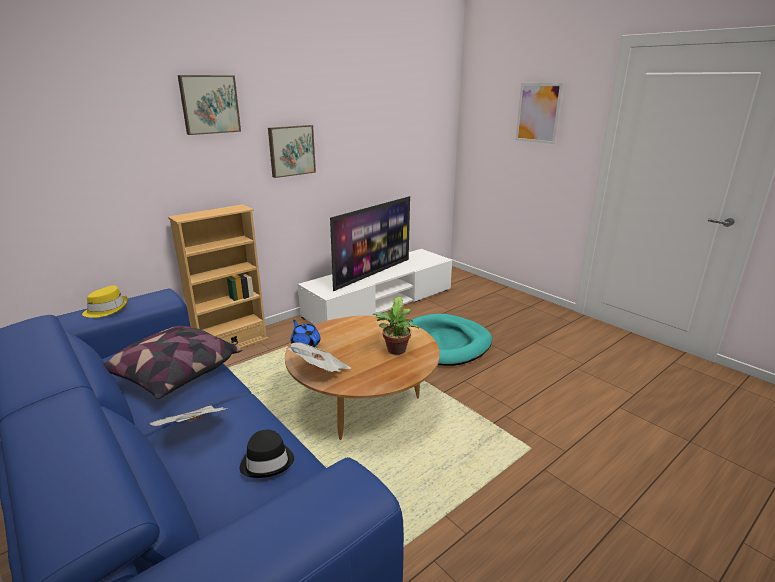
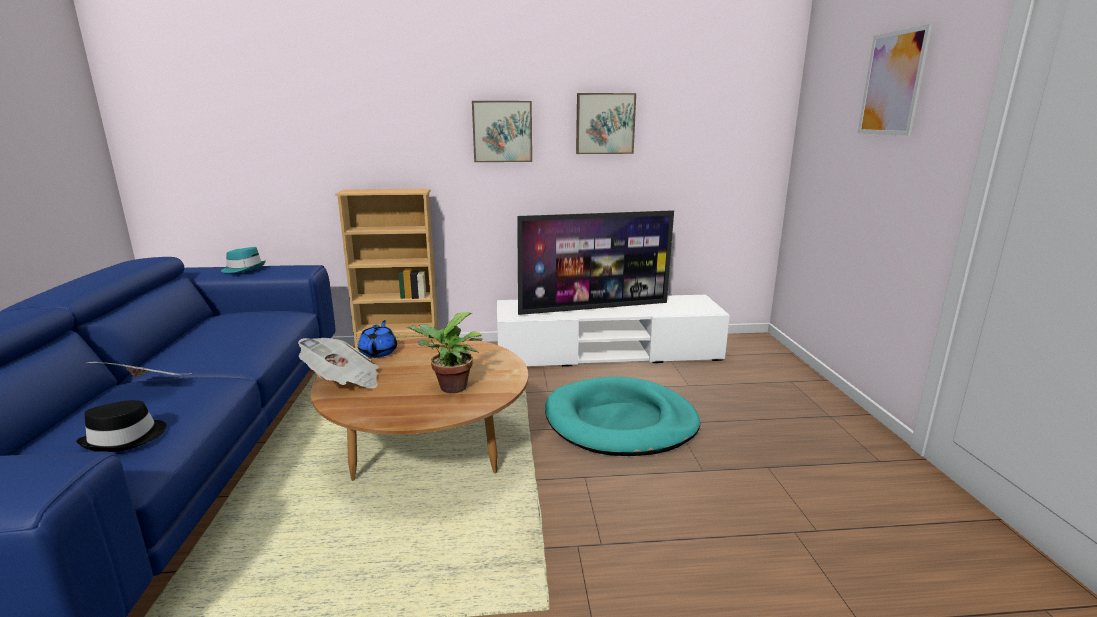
camera: 35 degrees right, 5 degrees down
(106, 309) = (244, 269): yellow hat -> turquoise hat
(174, 374) = (222, 340): pillow -> none
(209, 104) = (401, 70): picture -> picture (605, 123)

